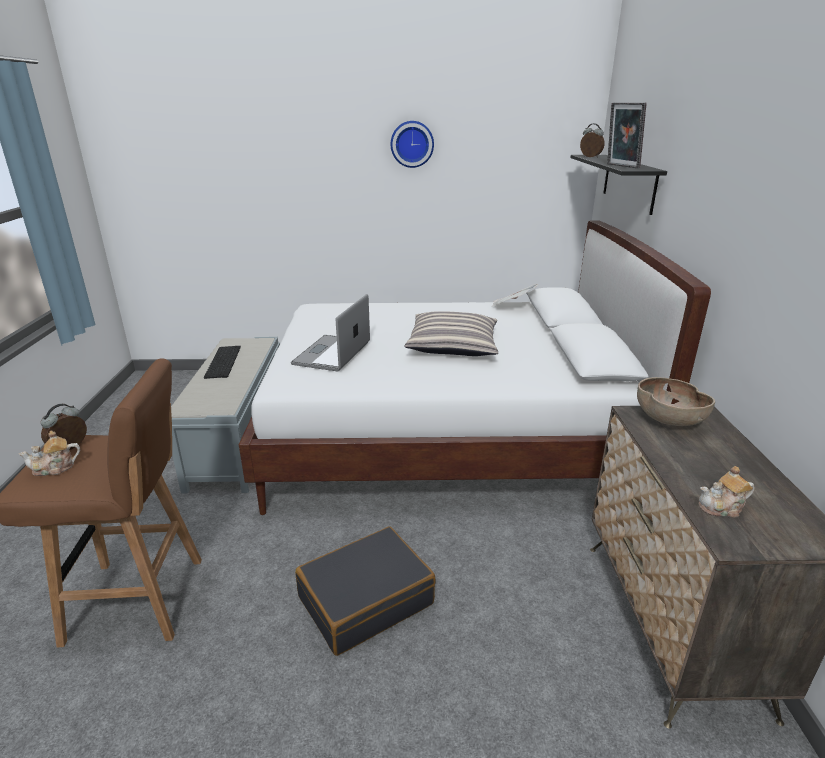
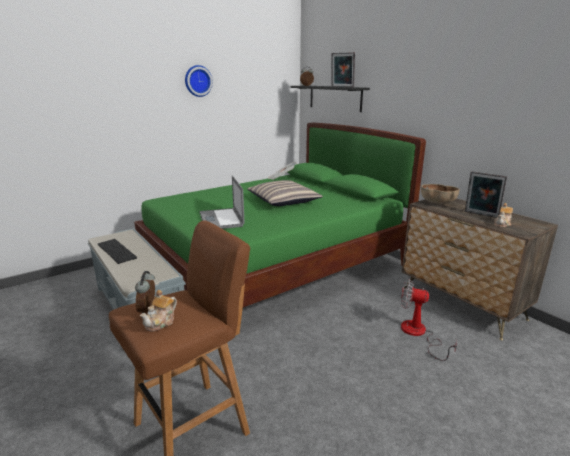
camera: 35 degrees left, 5 degrees down
(365, 600) = (333, 356): black suitcase -> none
(445, 438) = (276, 266): white bed -> green bed
(524, 633) = (418, 334): none -> fan
(713, 472) = (481, 215): none -> picture frame

